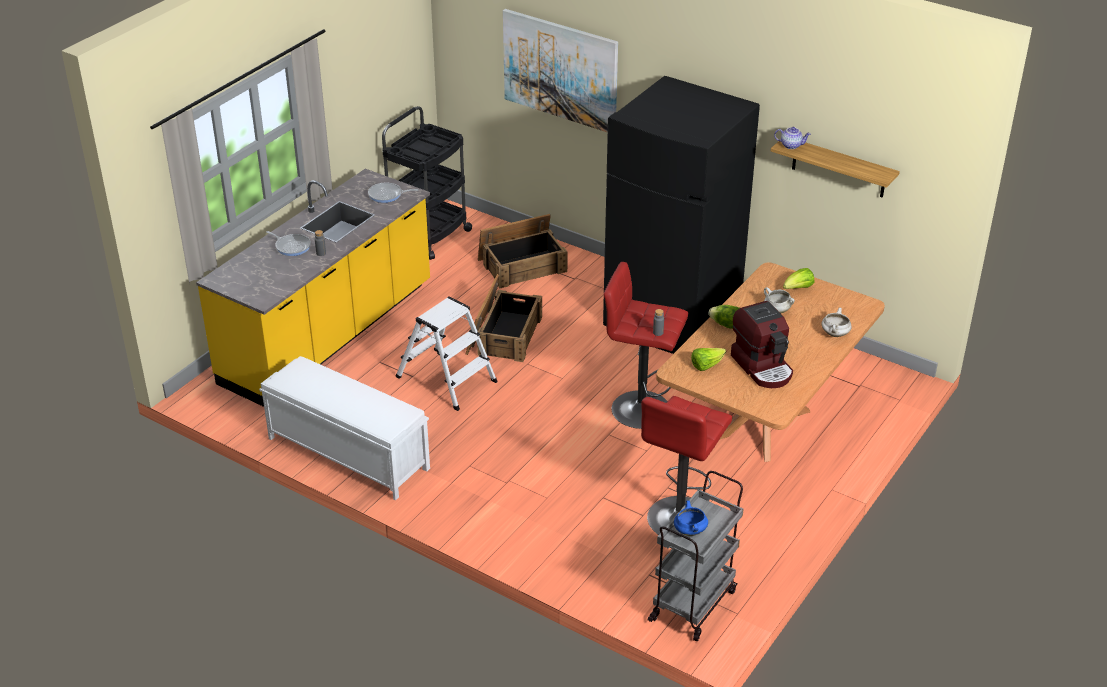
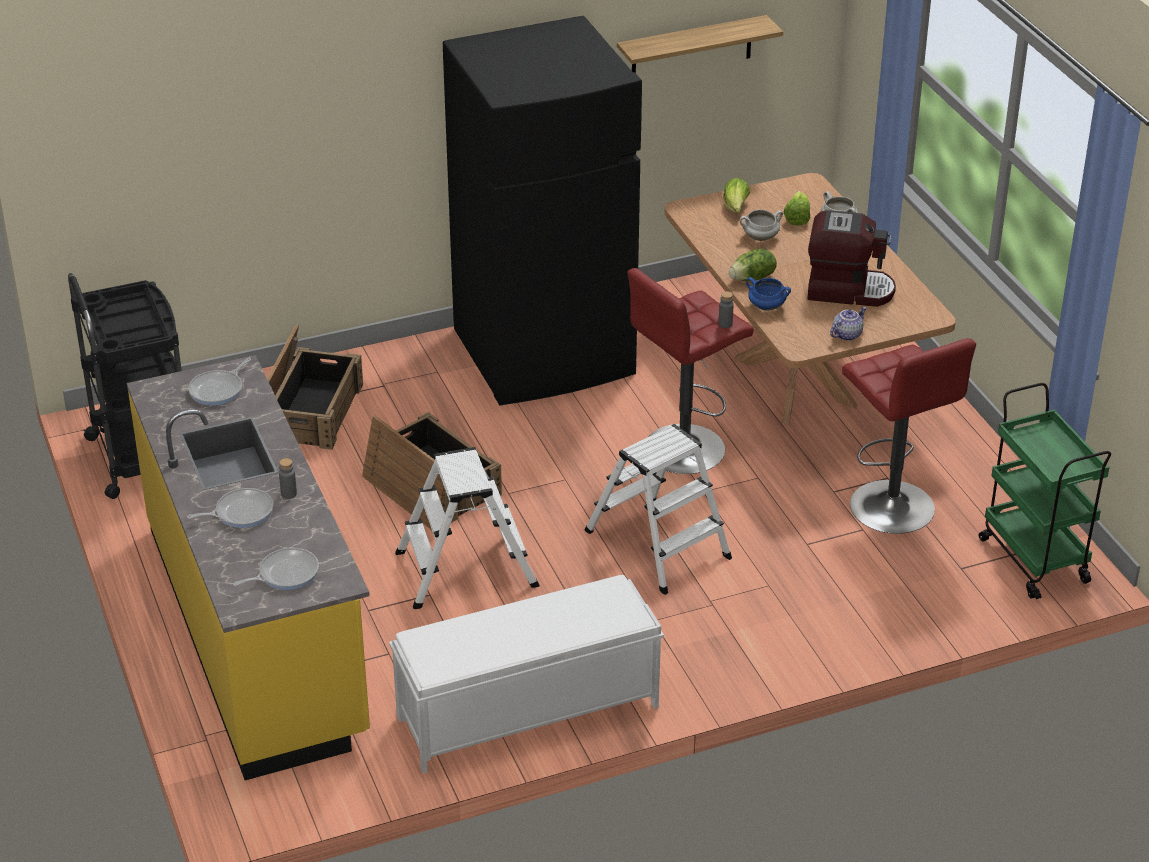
camera: 55 degrees left, 0 degrees up
(254, 281) = (285, 574): none -> frying pan
(540, 438) = (657, 544): none -> white step ladder
(560, 70) = (269, 111): picture -> none
(689, 531) = (1051, 461): blue cooking pot -> blue cooking pot (766, 307)
(692, 606) = (1034, 561): grey cart -> green cart
(706, 365) = (809, 322): lettuce -> lettuce (797, 218)
(791, 145) = (642, 46): teapot -> teapot (846, 334)

